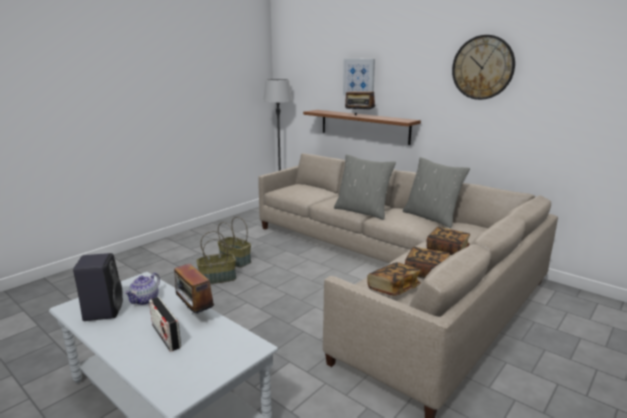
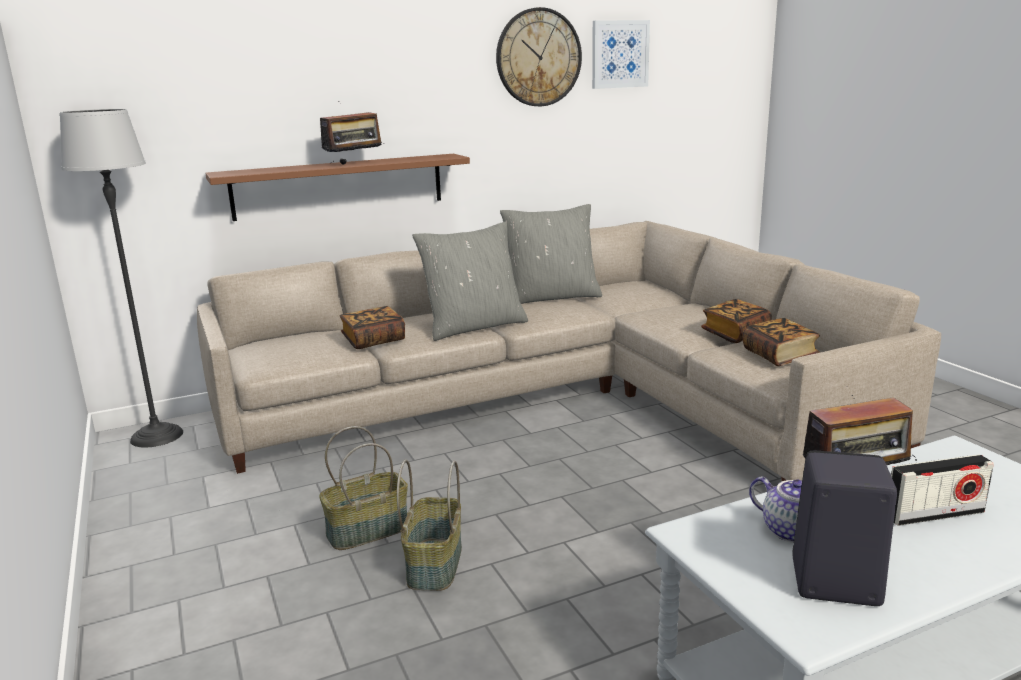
camera: 65 degrees left, 0 degrees up
(359, 77) = (313, 89): picture -> picture (619, 54)
(447, 250) = (675, 311): book -> book (373, 340)

